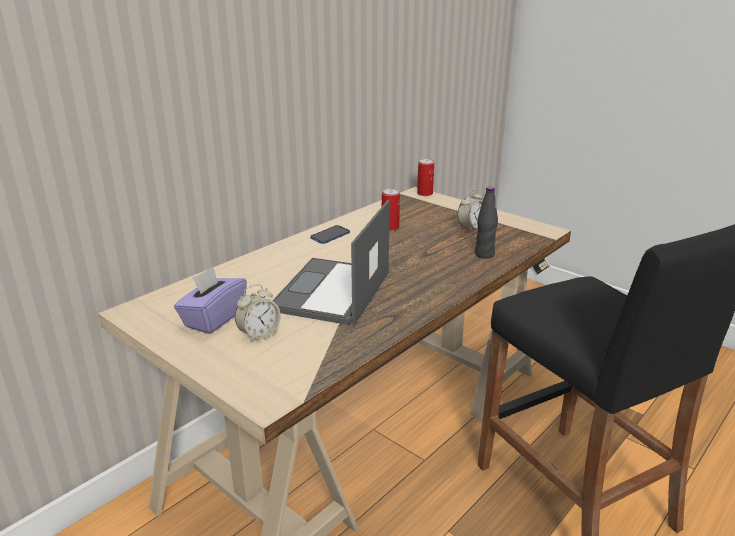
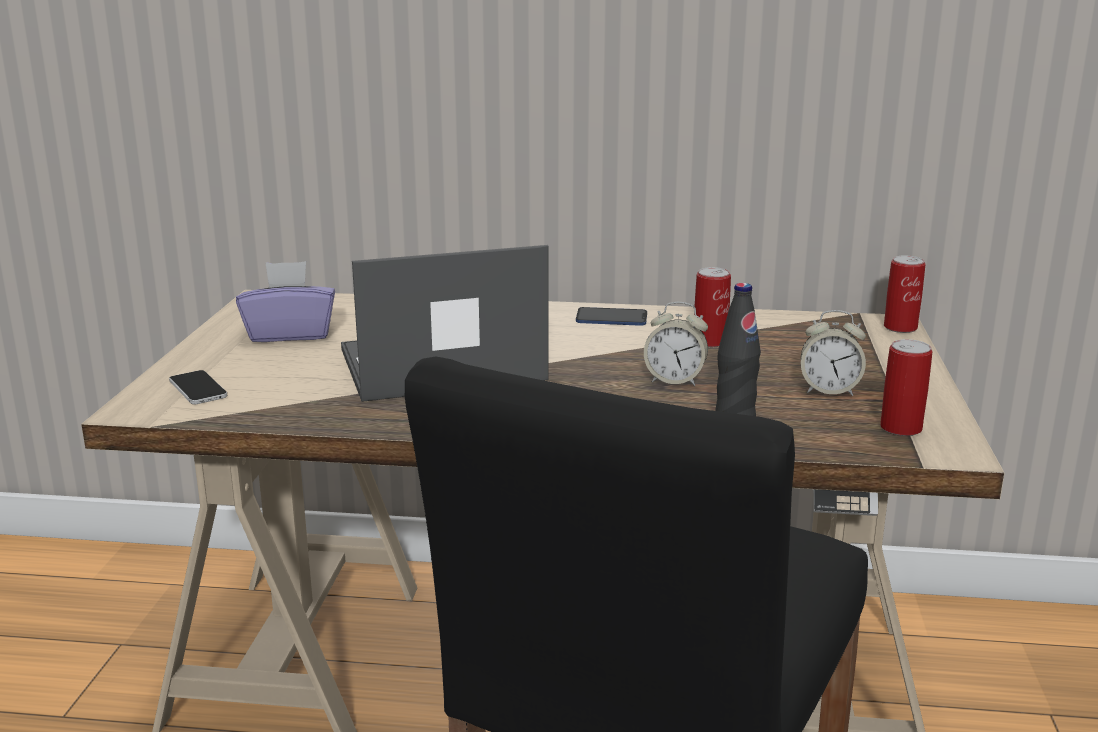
camera: 55 degrees right, 5 degrees down
(259, 334) = (279, 363): alarm clock -> alarm clock (675, 380)
(263, 371) = (198, 388): none -> phone
(519, 230) = (901, 428): none -> can

